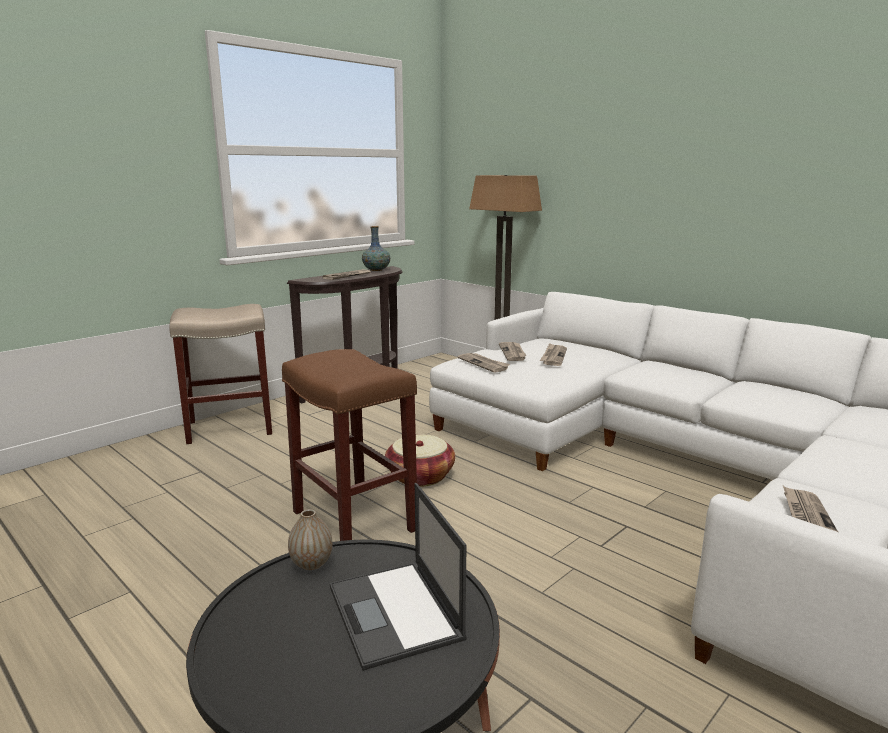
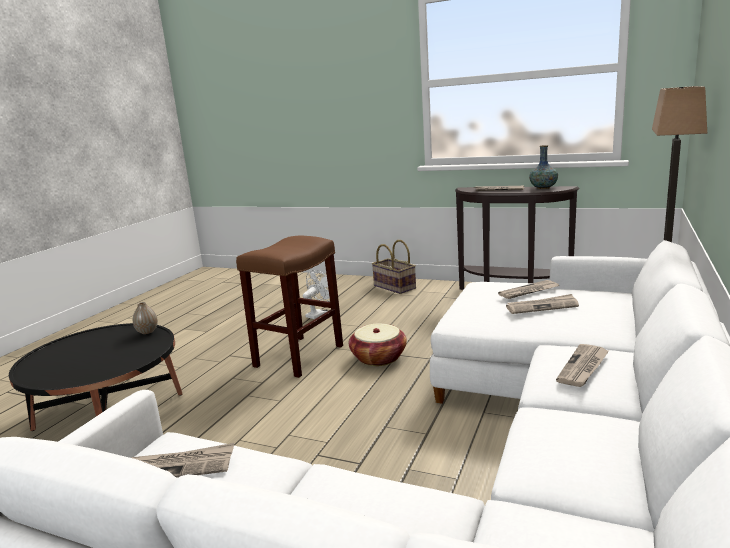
camera: 70 degrees right, 0 degrees up
(228, 428) = (394, 287): beige stool -> basket
(232, 486) = (319, 314): none -> white fan
(395, 613) = (103, 360): laptop -> none
(484, 364) = (487, 291): newspaper -> newspaper (583, 367)

